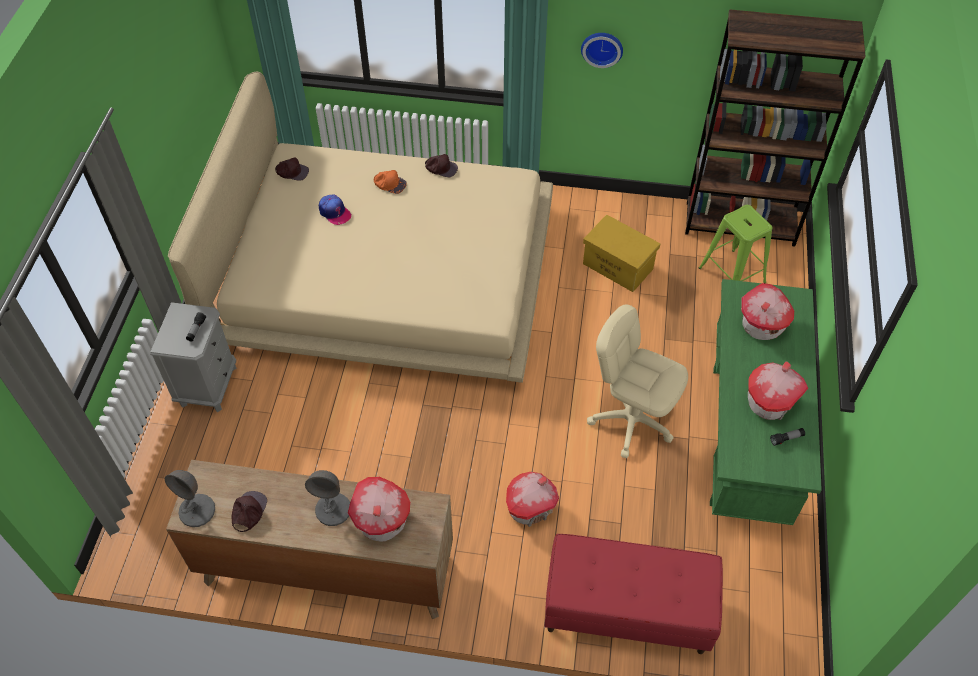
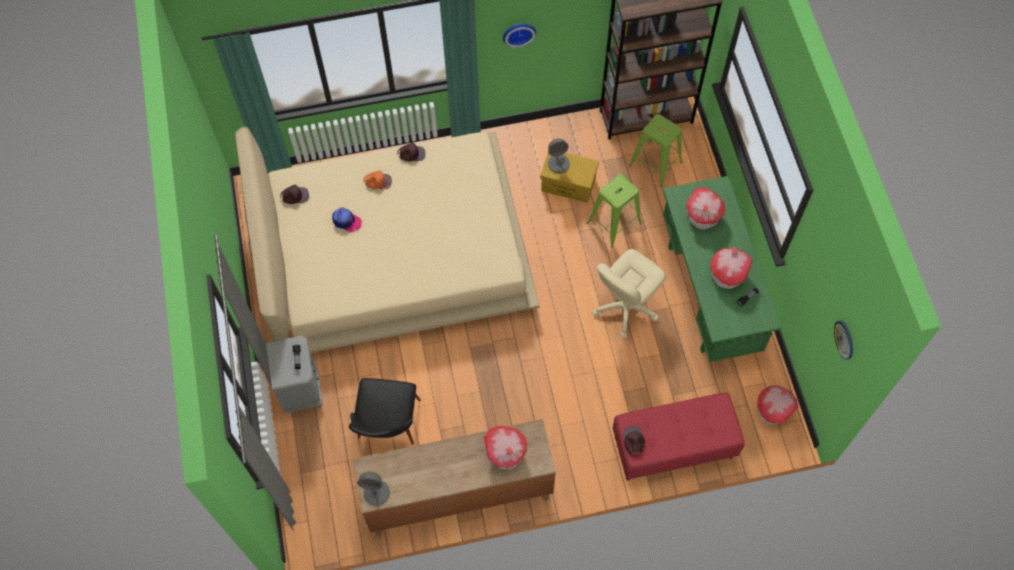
camera: 20 degrees left, 10 degrees up
(248, 511) = (412, 480): brown cap -> brown cap (633, 441)
(280, 463) = (387, 430): none -> black chair
(333, 509) = (469, 458): grey table lamp -> grey table lamp (558, 164)
(530, 508) = (580, 398): toy house -> toy house (773, 410)
(631, 420) = (625, 307): beige office chair -> beige office chair turned 60 degrees counterclockwise
(656, 323) = (614, 223): none -> green stool
(905, 510) = (844, 339): none -> wall clock

